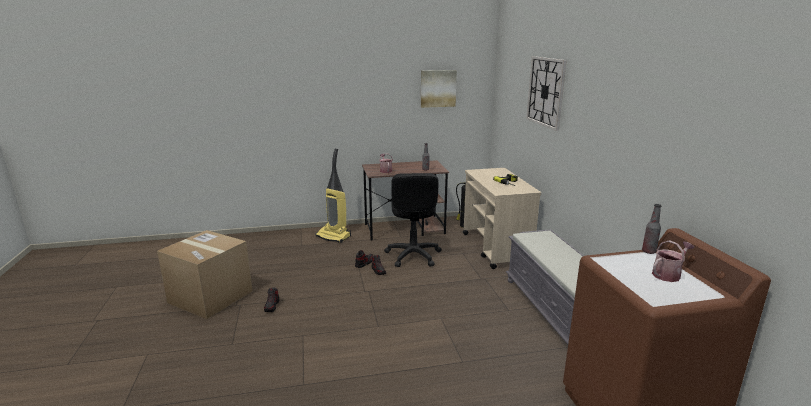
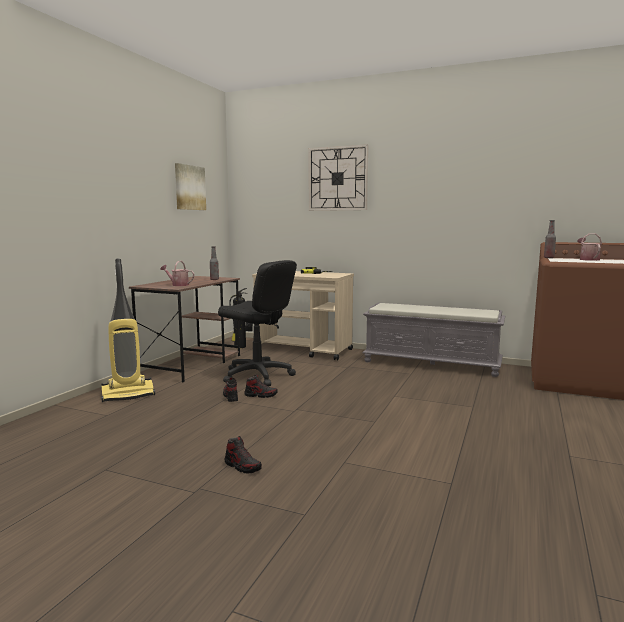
camera: 55 degrees left, 10 degrees down
(210, 297) = (129, 509): cardboard box -> none

